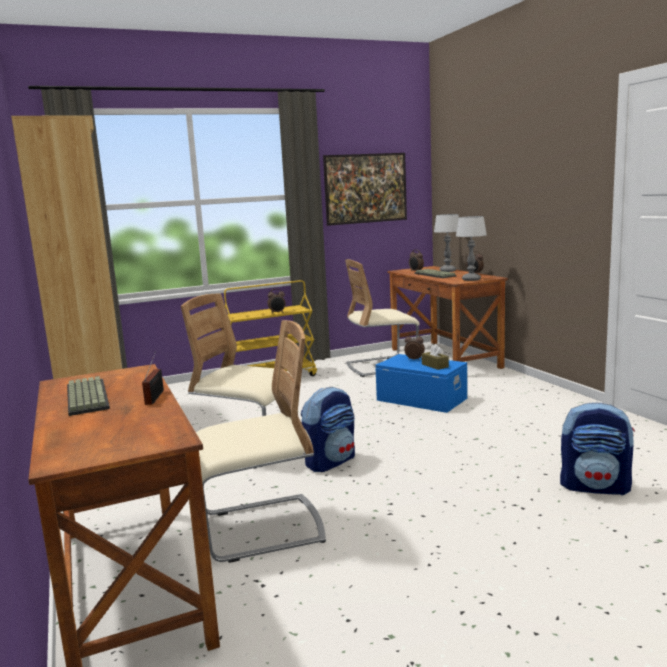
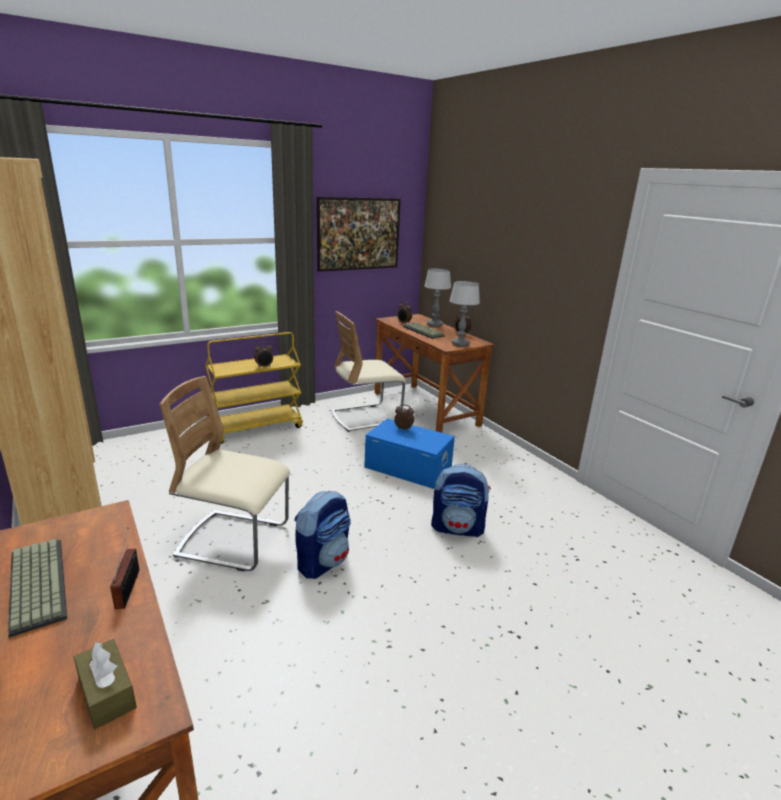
camera: 10 degrees left, 10 degrees up
(261, 529) = (253, 674): beige chair -> none
(435, 365) = (424, 440): brown tissue box -> brown tissue box (107, 692)
(595, 487) = (582, 604): backpack -> backpack (458, 528)

